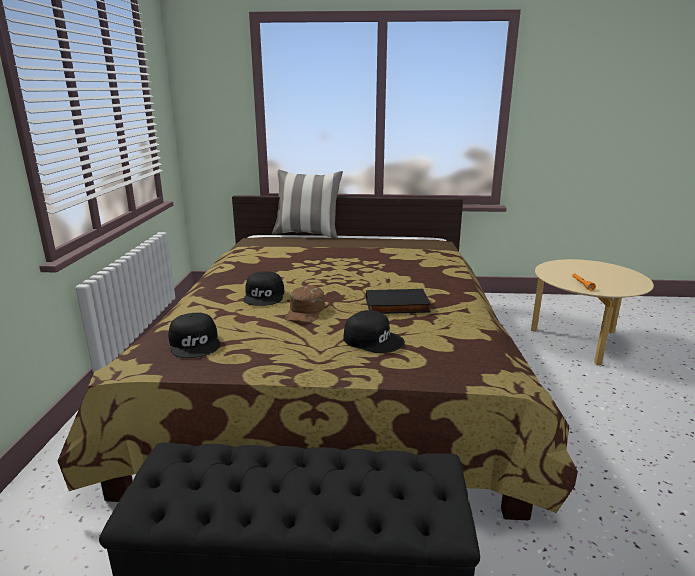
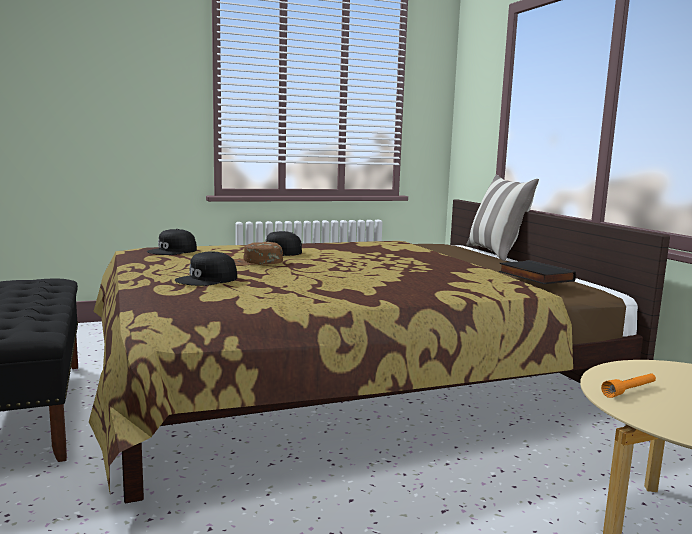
camera: 65 degrees right, 10 degrees down
(373, 339) = (207, 279): black cap -> black cap turned 45 degrees clockwise
(397, 306) = (298, 280): black book -> black book (534, 276)

